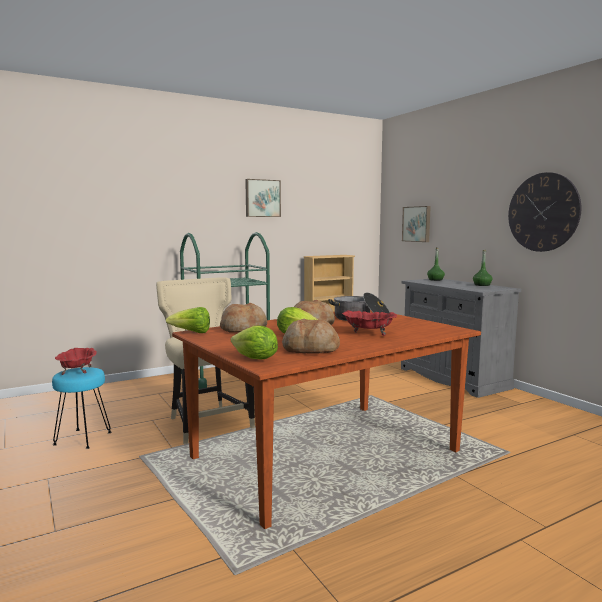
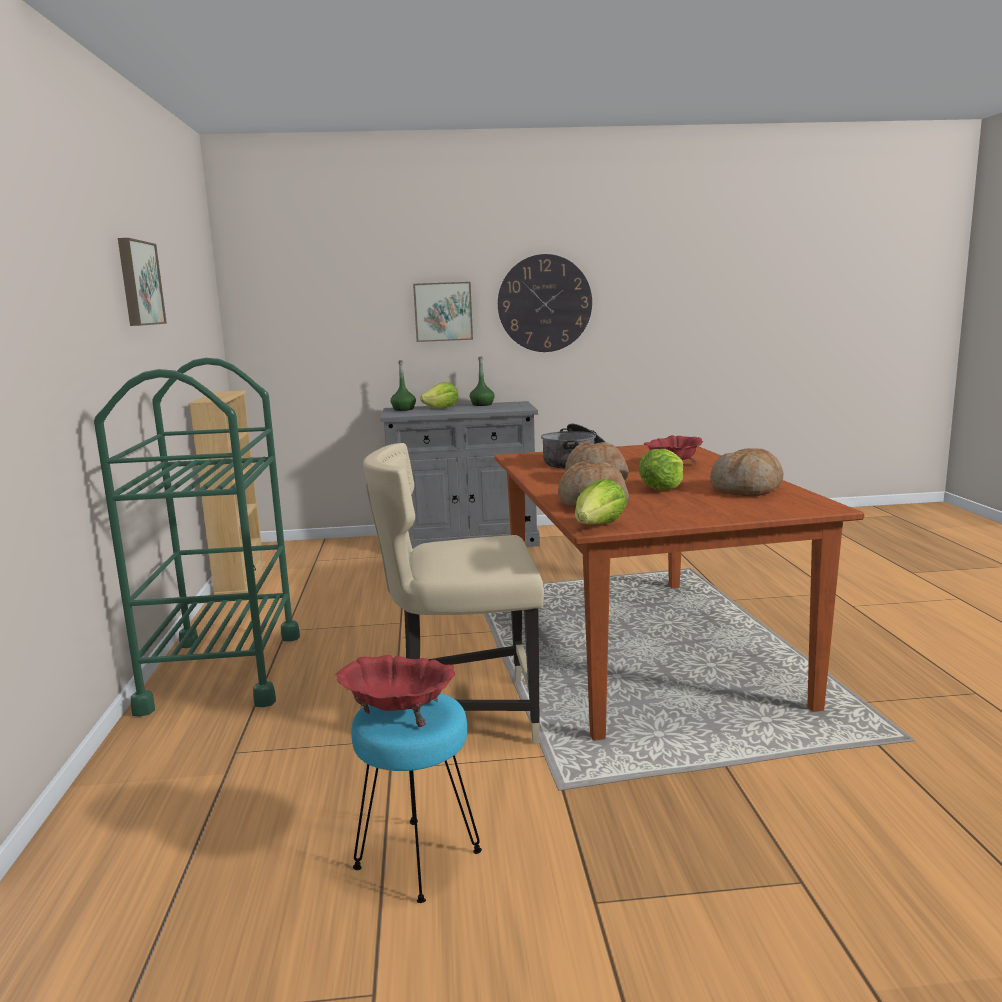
camera: 65 degrees left, 5 degrees up
(255, 359) = (790, 509): lettuce -> lettuce (442, 408)
(417, 224) = (323, 327): picture -> picture (443, 311)

